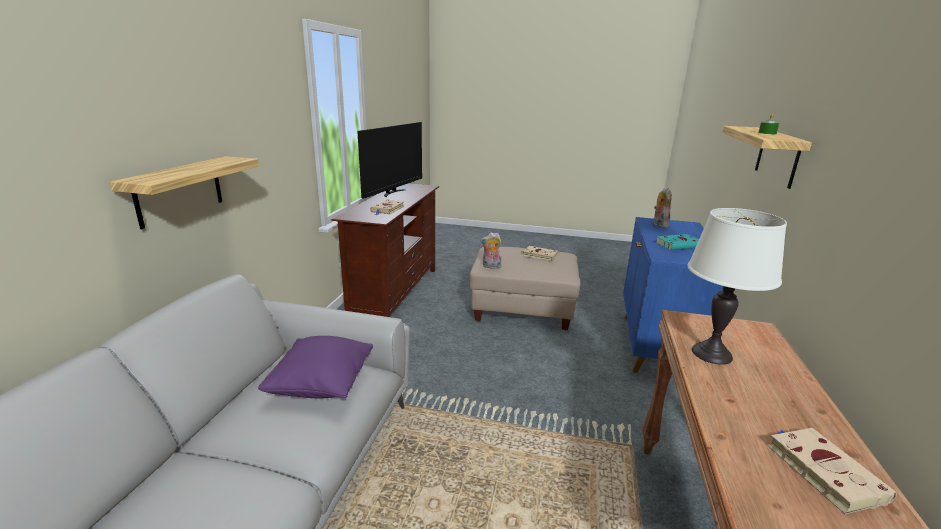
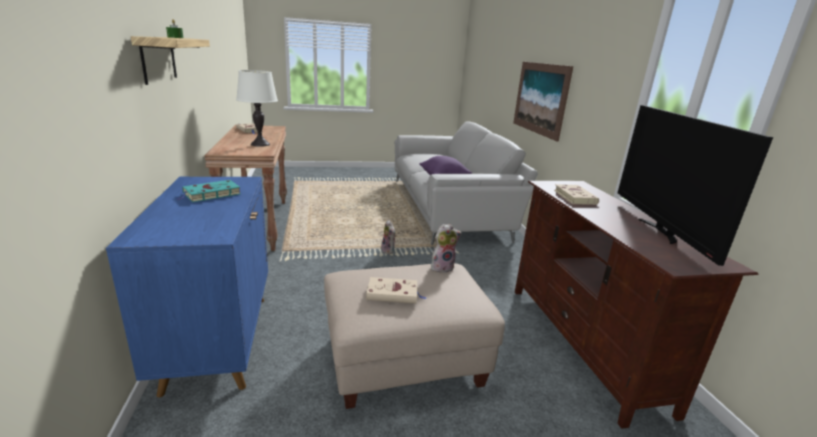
camera: 155 degrees right, 0 degrees up
(180, 191) = (540, 98): shelf -> picture
(658, 224) = (204, 227): plush toy -> plush toy (389, 251)

